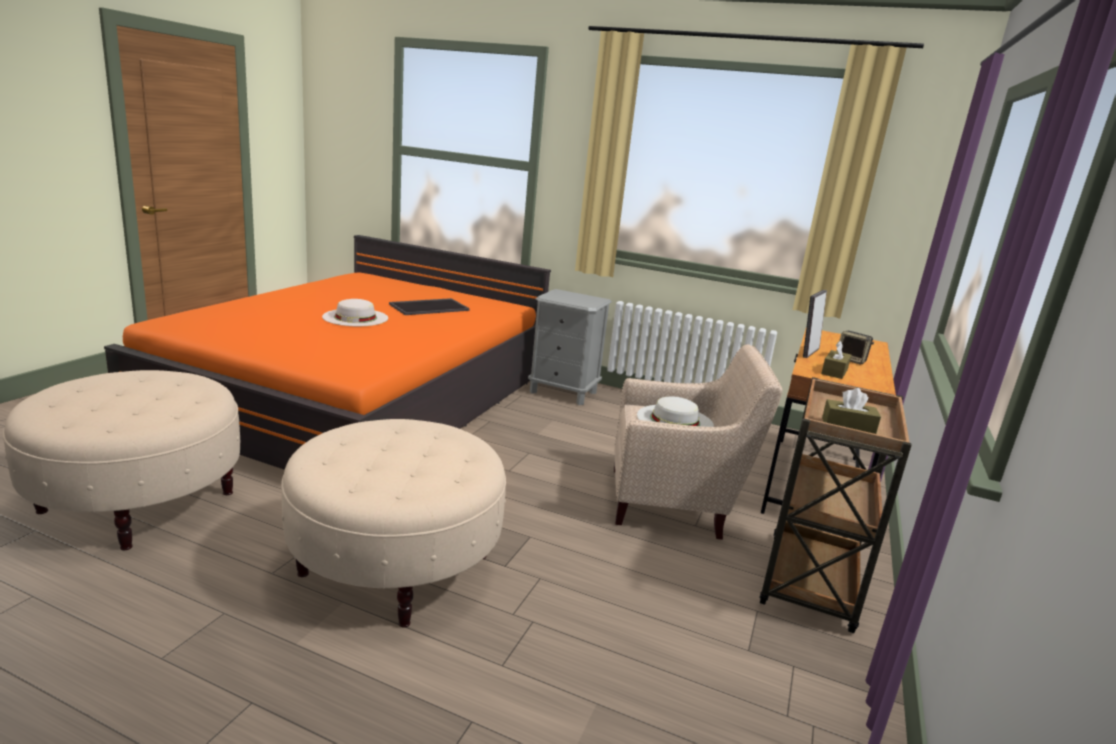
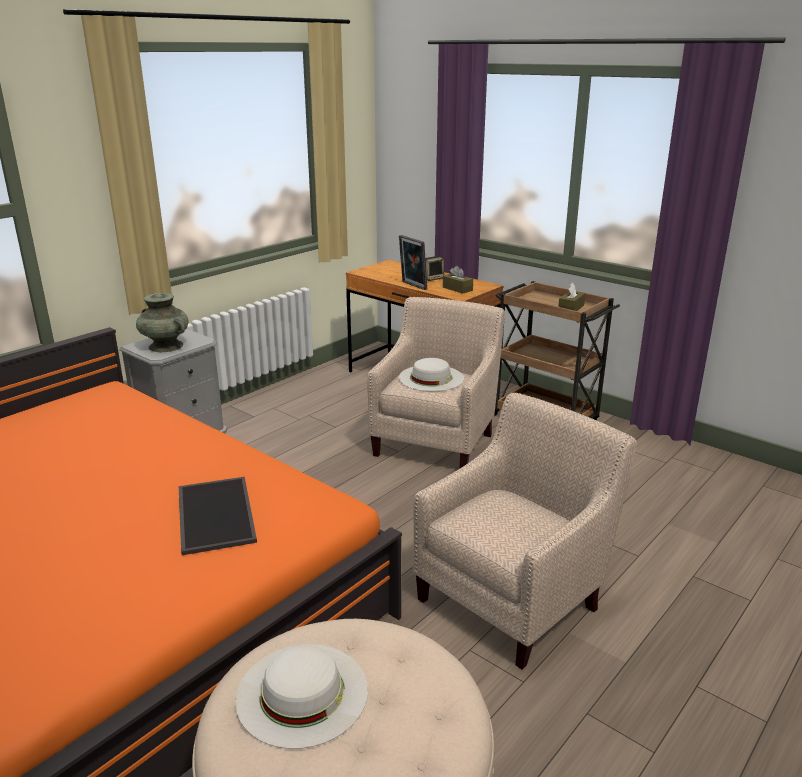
camera: 70 degrees left, 5 degrees up
(355, 317) = (98, 500): white hat -> white hat (302, 693)
(395, 565) = (515, 598): beige ottoman -> beige armchair
(429, 307) = (76, 442): tray -> tray (213, 514)
(566, 297) = (166, 346): none -> turquoise vase

